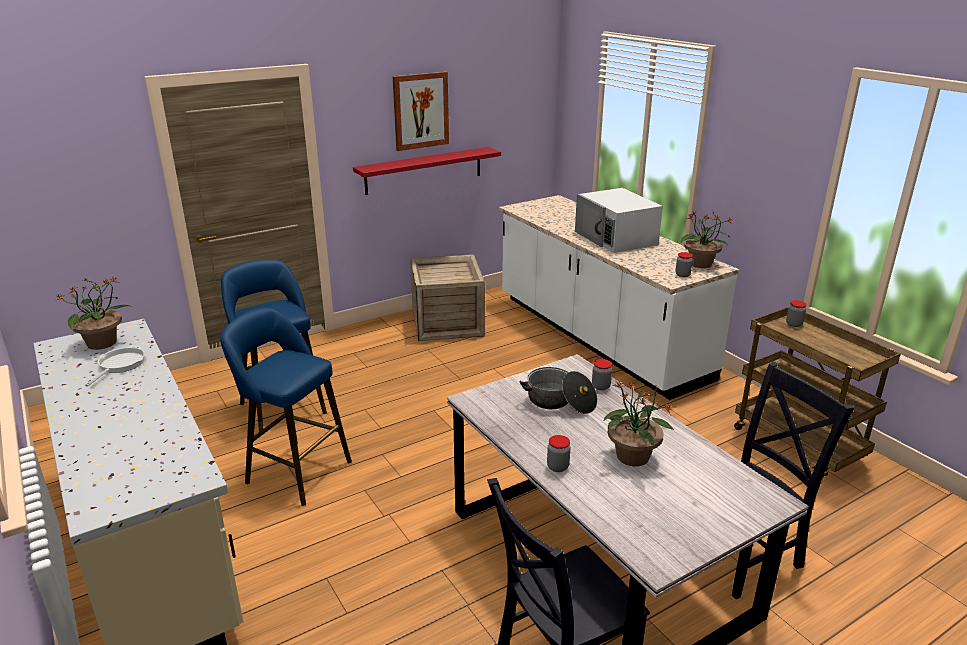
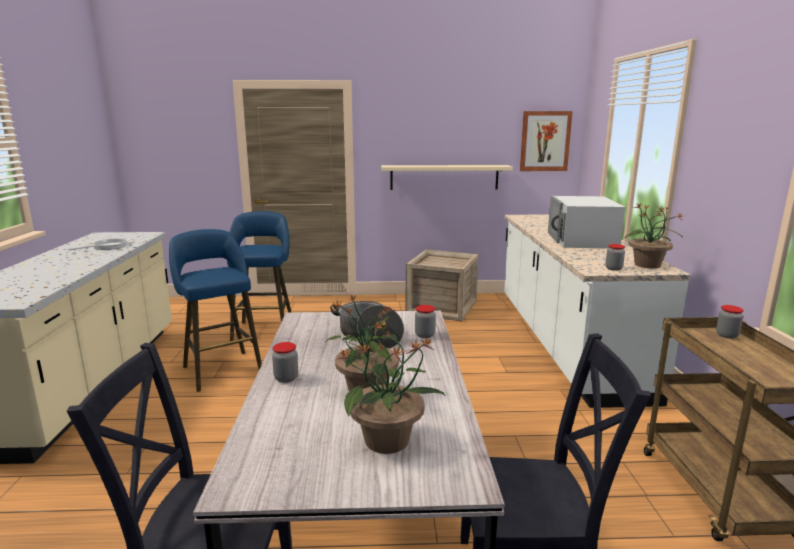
camera: 30 degrees right, 10 degrees down
(103, 343) = (122, 237): potted plant -> potted plant (388, 441)
(420, 111) = (444, 126): picture -> picture (545, 141)
(424, 170) = (444, 177): red shelf -> beige shelf

